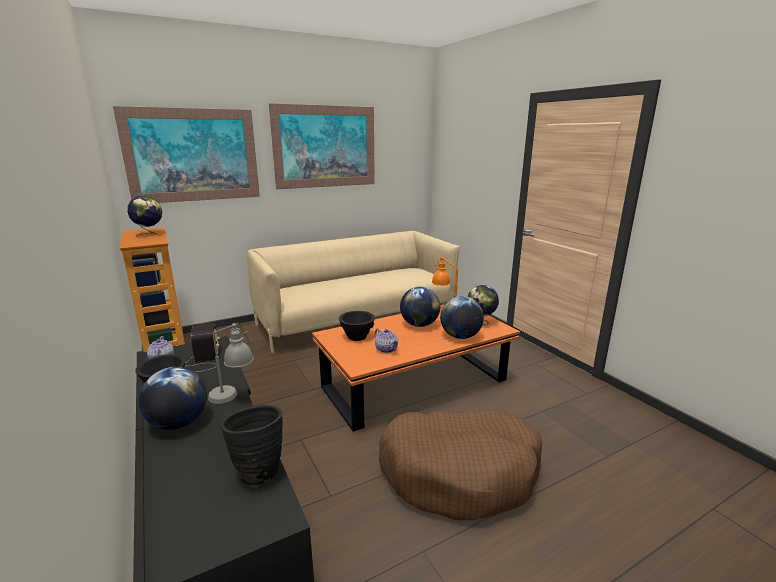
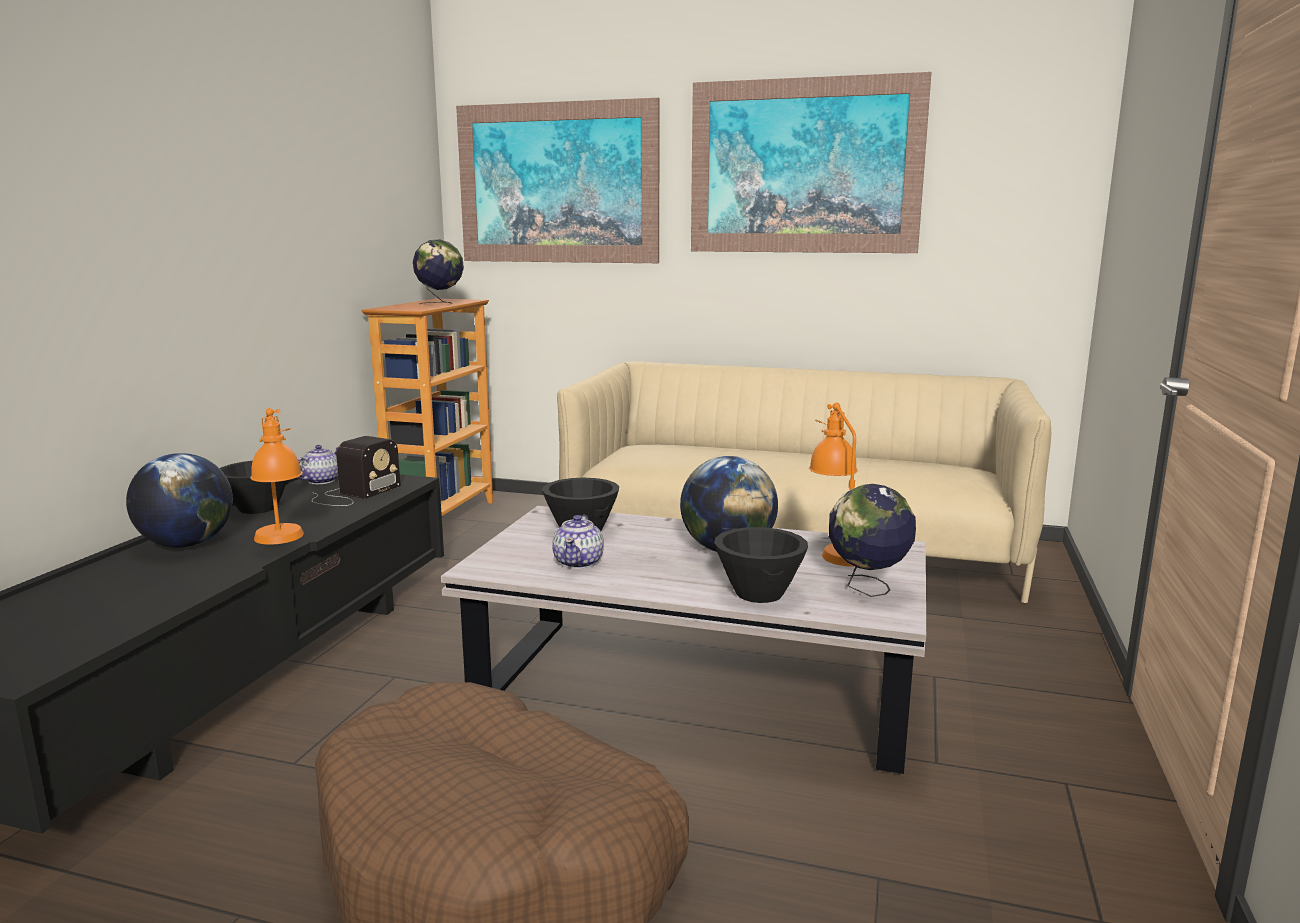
camera: 45 degrees right, 5 degrees down
(233, 397) = (283, 542): grey table lamp -> orange table lamp
(257, 472) = (116, 623): black vase -> none
(415, 385) = (695, 690): orange coffee table -> white coffee table
(460, 336) = (758, 593): globe -> black bowl

